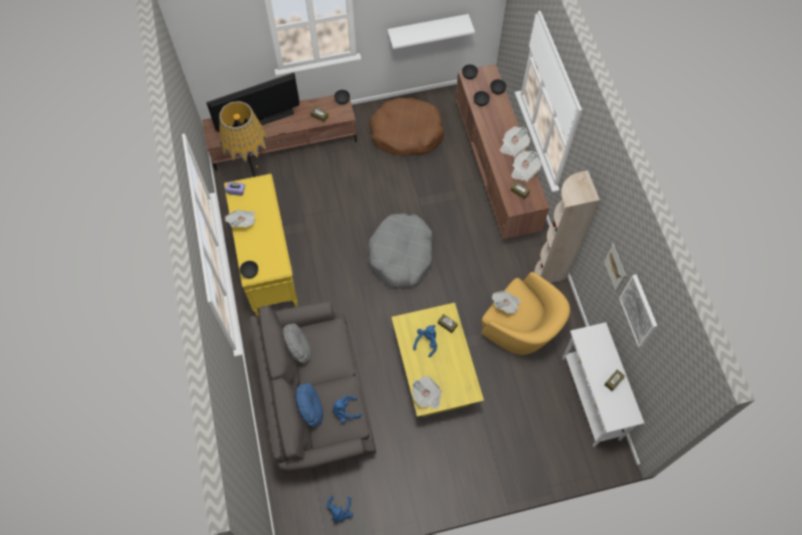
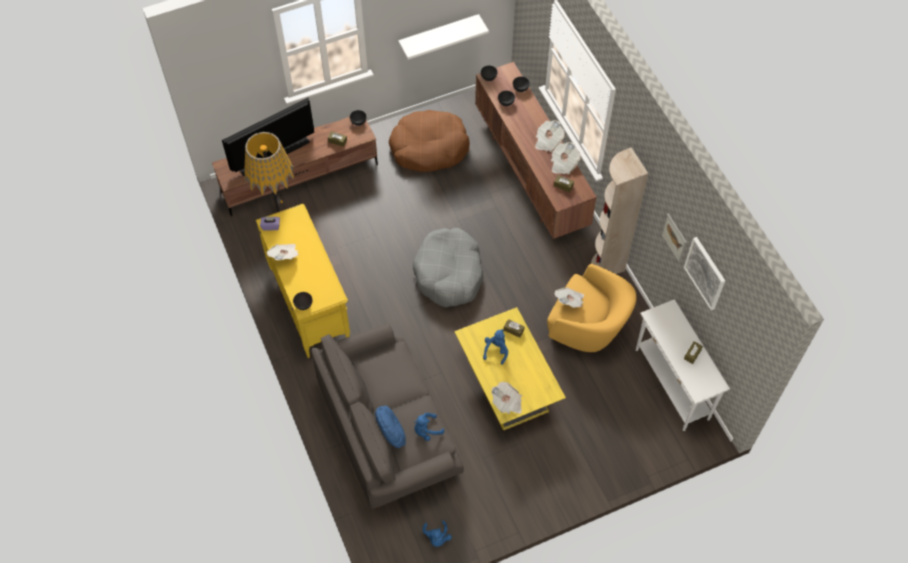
camera: 10 degrees left, 5 degrees down
(299, 349) = (365, 377): grey pillow -> none

